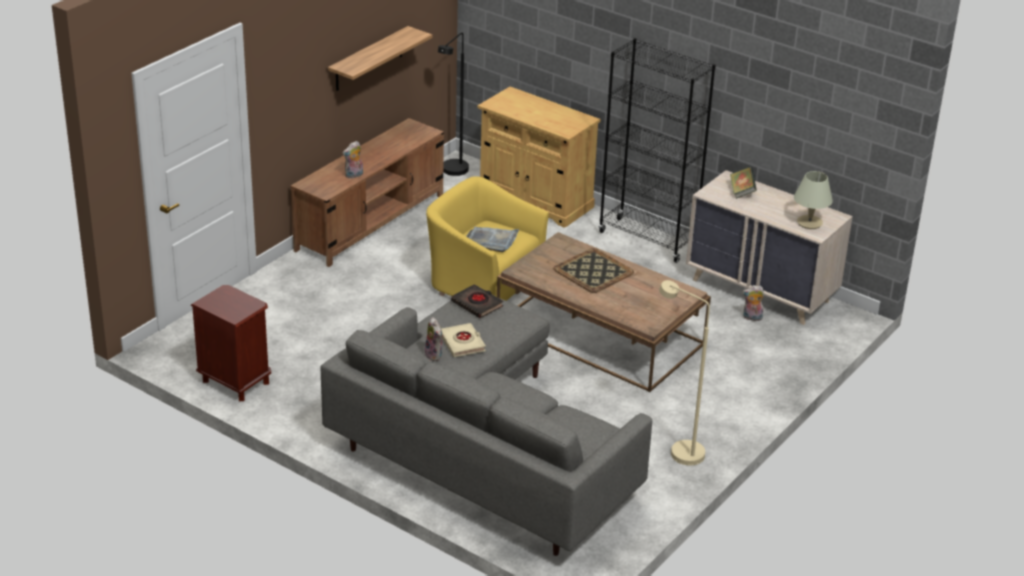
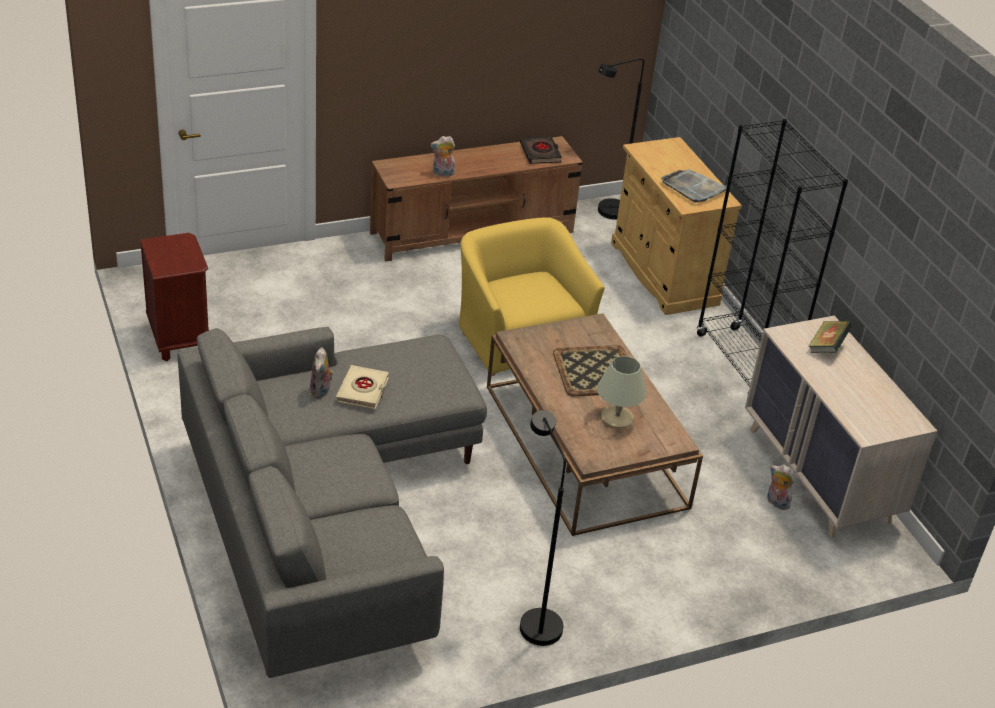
camera: 30 degrees right, 5 degrees up
(369, 59) = (509, 53): shelf -> none
(477, 304) = (424, 355): black book -> black book (540, 153)
(491, 240) = (527, 294): grey tray -> grey tray (694, 188)
(678, 451) = (535, 620): beige floor lamp -> black floor lamp
(810, 223) = (872, 417): beige table lamp -> beige table lamp (617, 418)

